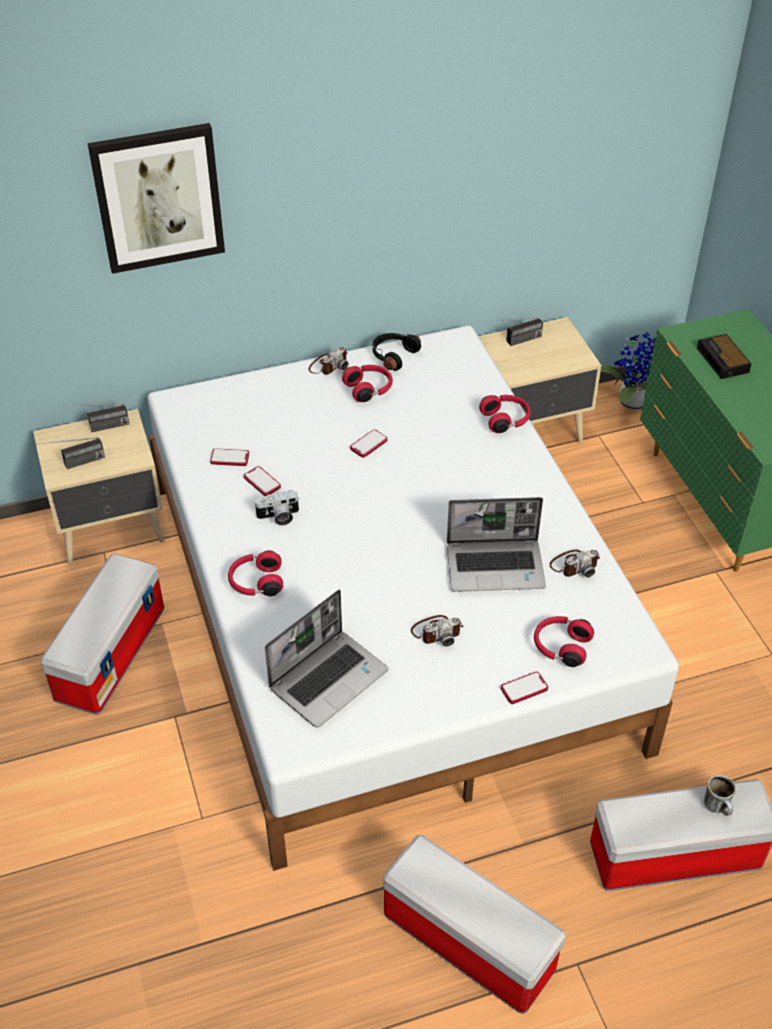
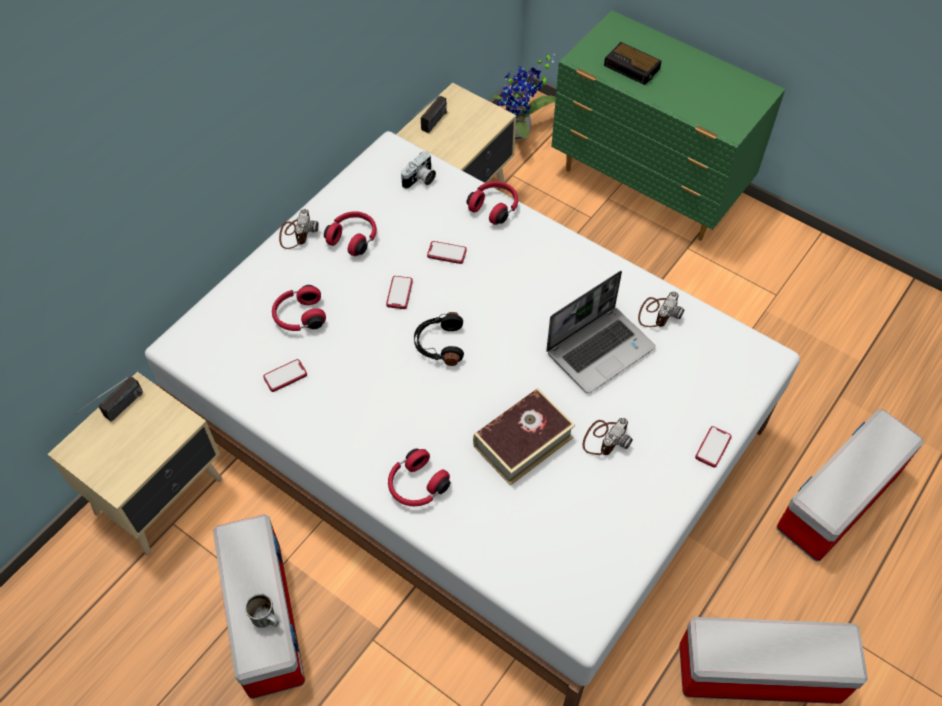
camera: 35 degrees left, 10 degrees up
(74, 464) = (123, 465): radio -> none
(158, 198) = (100, 152): picture -> none
(262, 482) = (336, 383): phone -> phone (446, 253)
(278, 517) = (381, 409): camera -> camera (420, 180)
(329, 678) = (556, 538): laptop -> none
(367, 597) = (523, 442): none -> book
(393, 355) = (347, 194): black headphones -> black headphones (439, 344)
(560, 647) = (708, 392): red headphones -> red headphones (299, 316)
(718, 808) = (875, 450): mug -> mug (268, 619)

